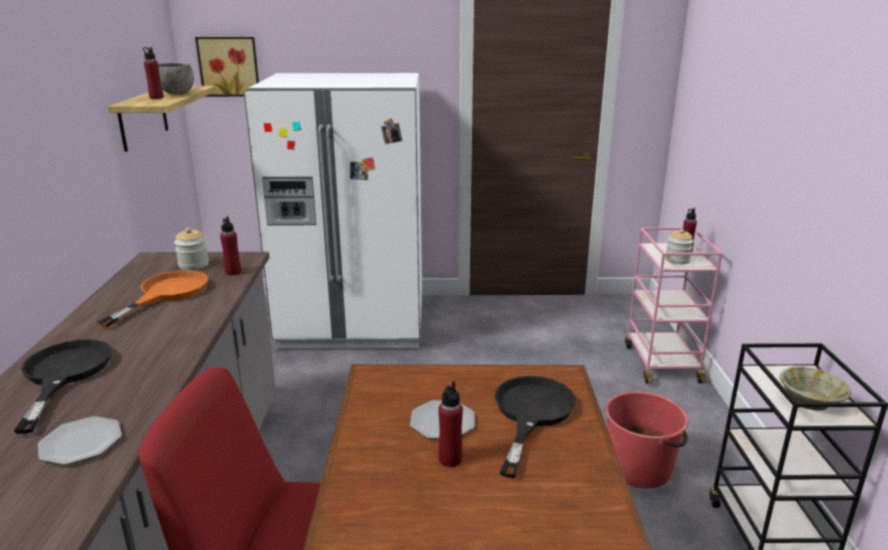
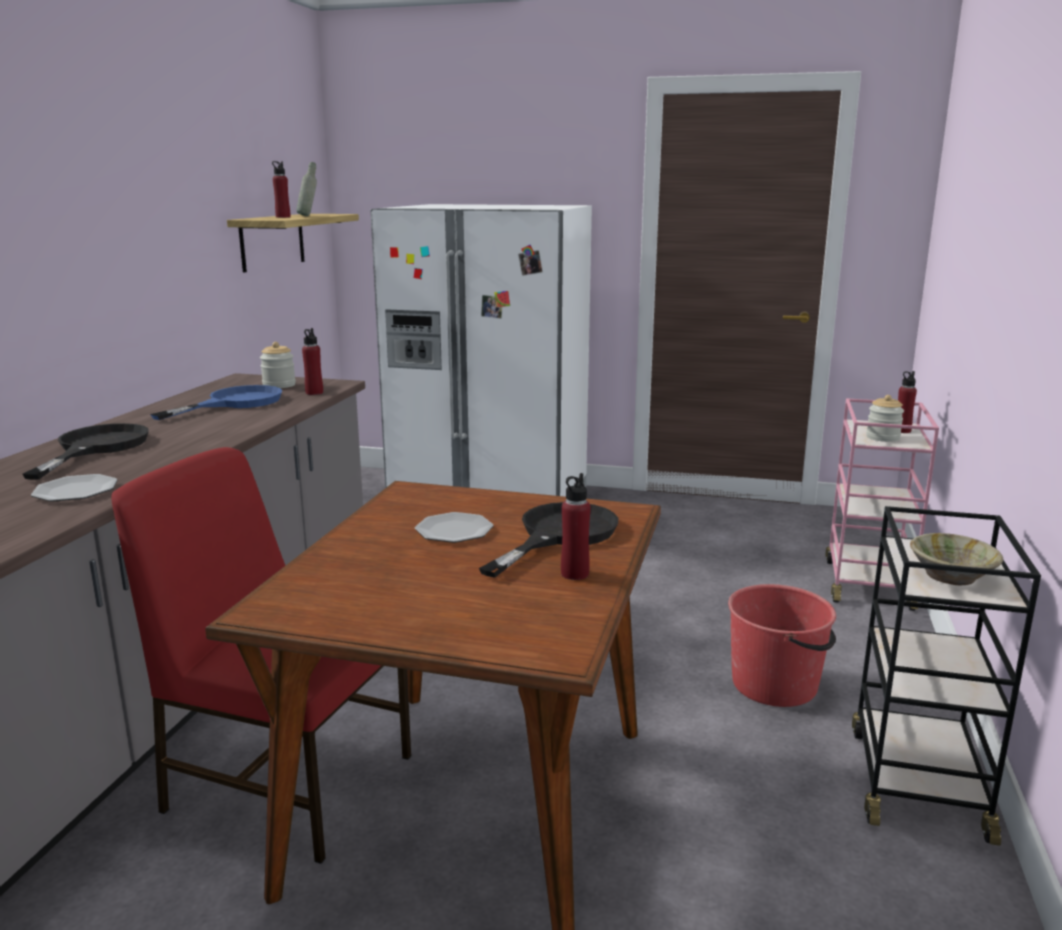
camera: 15 degrees right, 5 degrees down
(166, 294) = (235, 403): orange frying pan -> blue frying pan
(177, 93) = (308, 216): grey bowl -> grey bottle
(229, 66) = (381, 196): picture -> none
(450, 459) = (438, 558): red bottle -> red bottle (574, 574)

